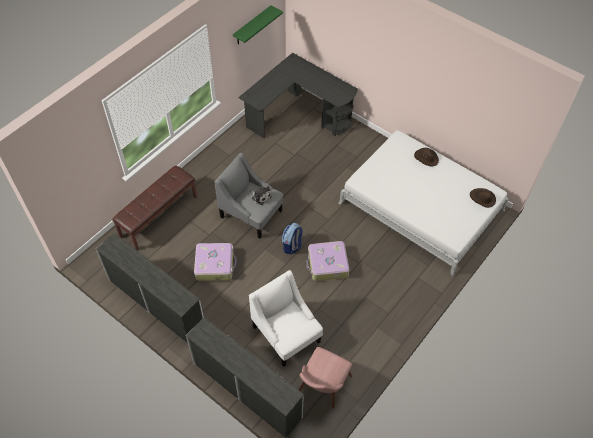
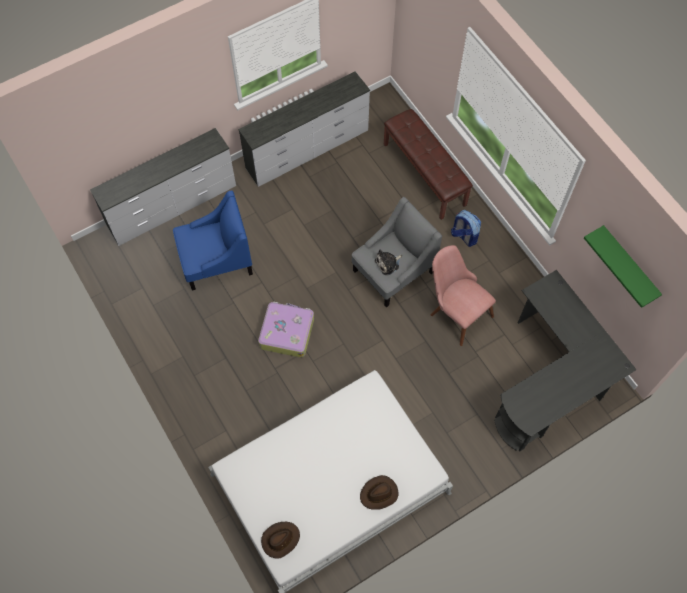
camera: 110 degrees right, 10 degrees up
(215, 265) = (334, 214): suitcase -> none
(286, 334) = (216, 260): white armchair -> blue armchair
(292, 246) = (328, 302): backpack -> backpack (464, 236)
(322, 388) = (140, 274): pink chair -> pink chair (455, 310)

